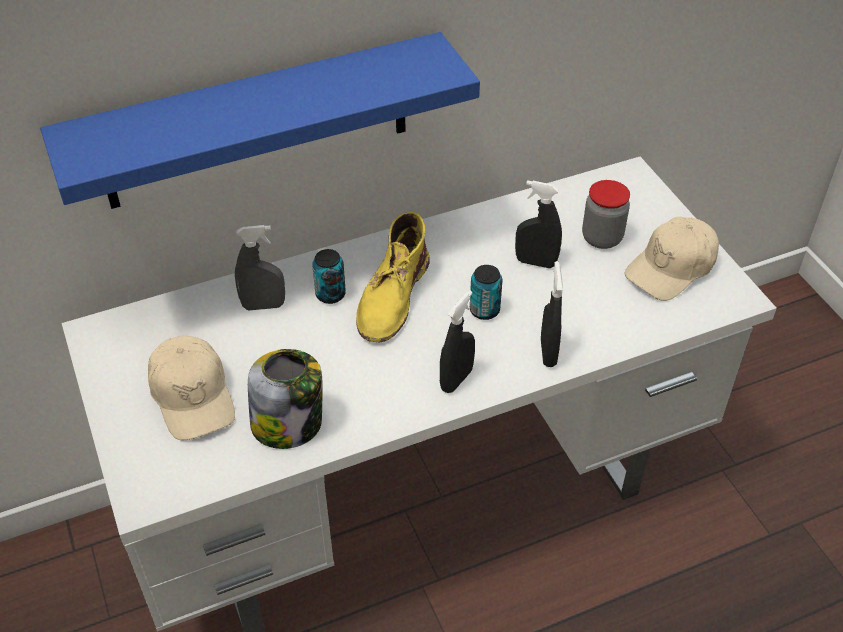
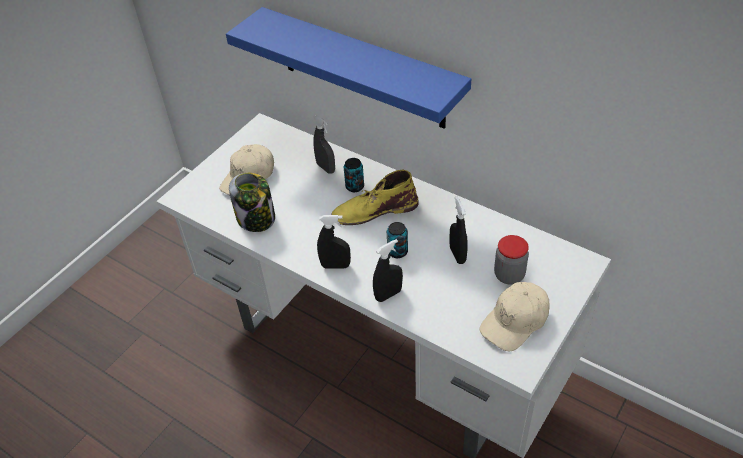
camera: 60 degrees right, 0 degrees up
(672, 268) = (515, 321): beige cap -> beige cap turned 60 degrees counterclockwise

